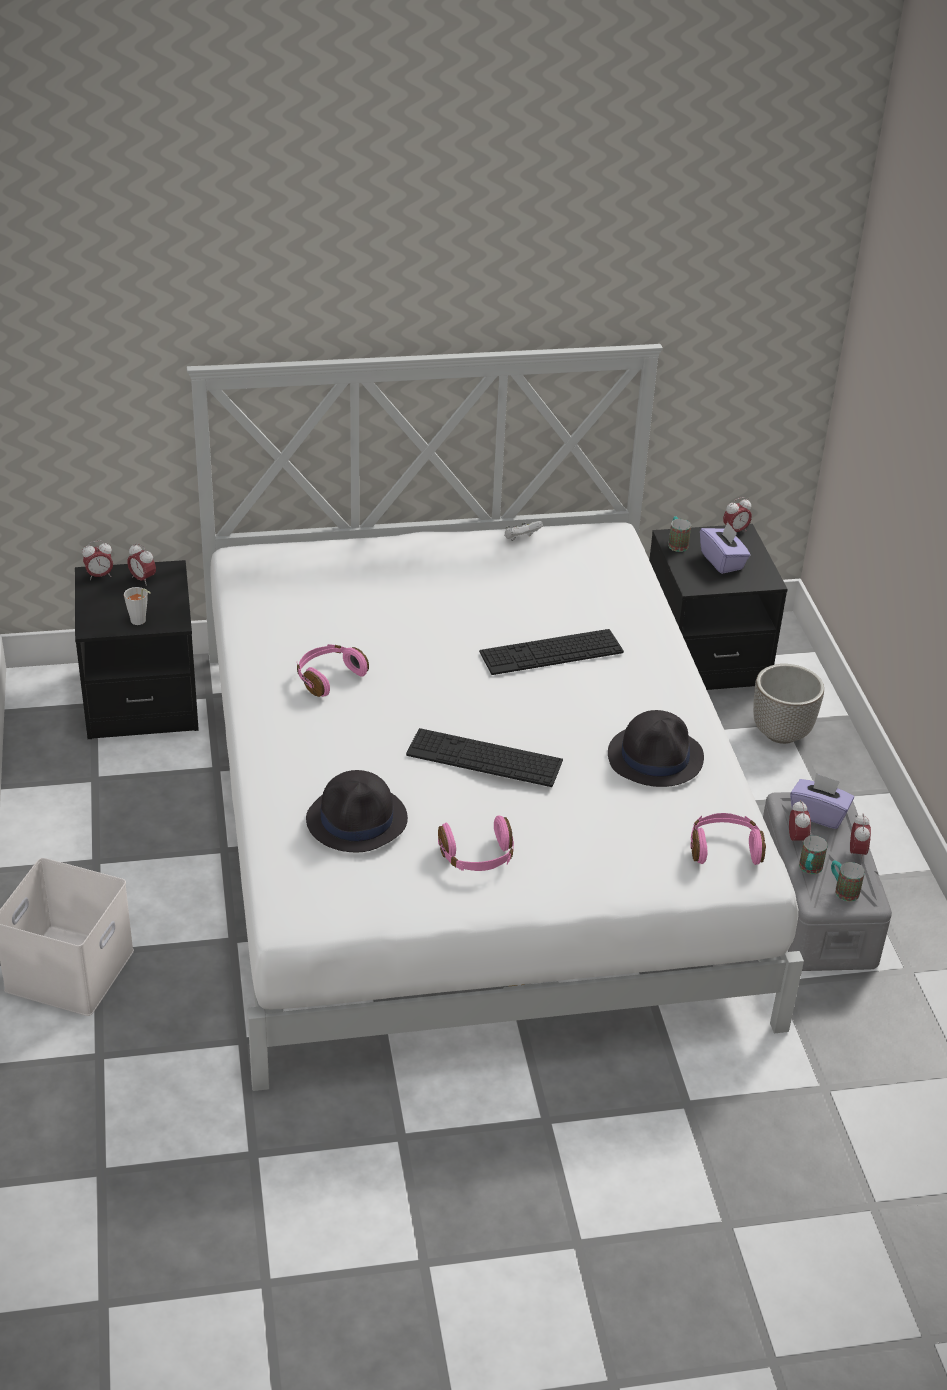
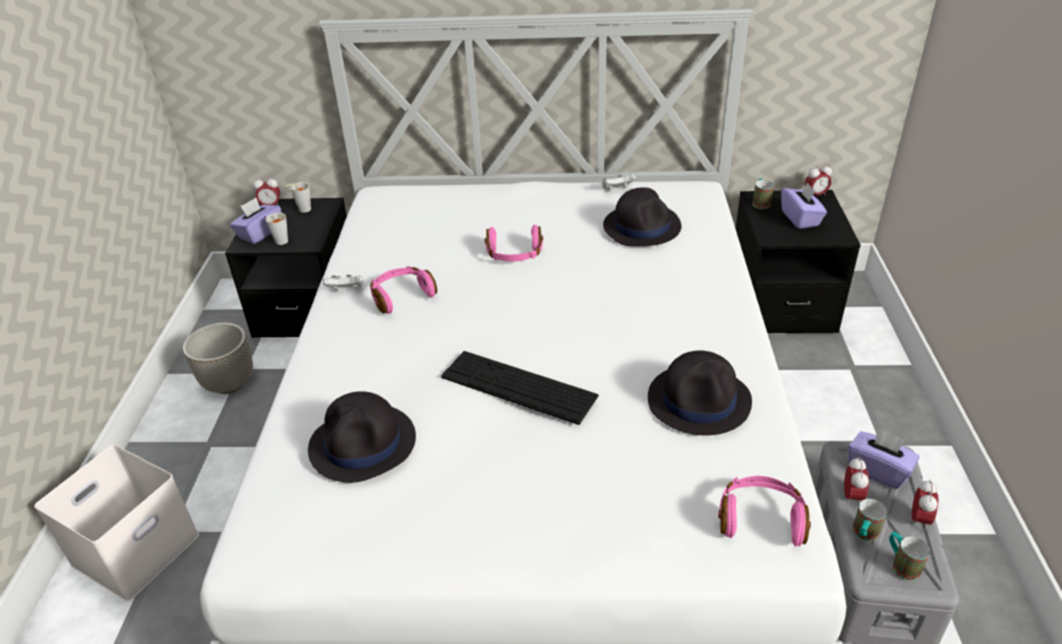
camera: 15 degrees right, 0 degrees up
(105, 612) = (259, 233): none -> purple tissue box
(142, 579) = (302, 210): alarm clock -> grey cup
(264, 674) = (346, 290): none -> white game controller
(477, 857) = (475, 500): pink headphones -> pink headphones (514, 255)
(551, 652) = (617, 286): keyboard -> none
(560, 583) = (642, 226): none -> black hat
(781, 733) = (845, 378): planter -> planter (229, 384)

